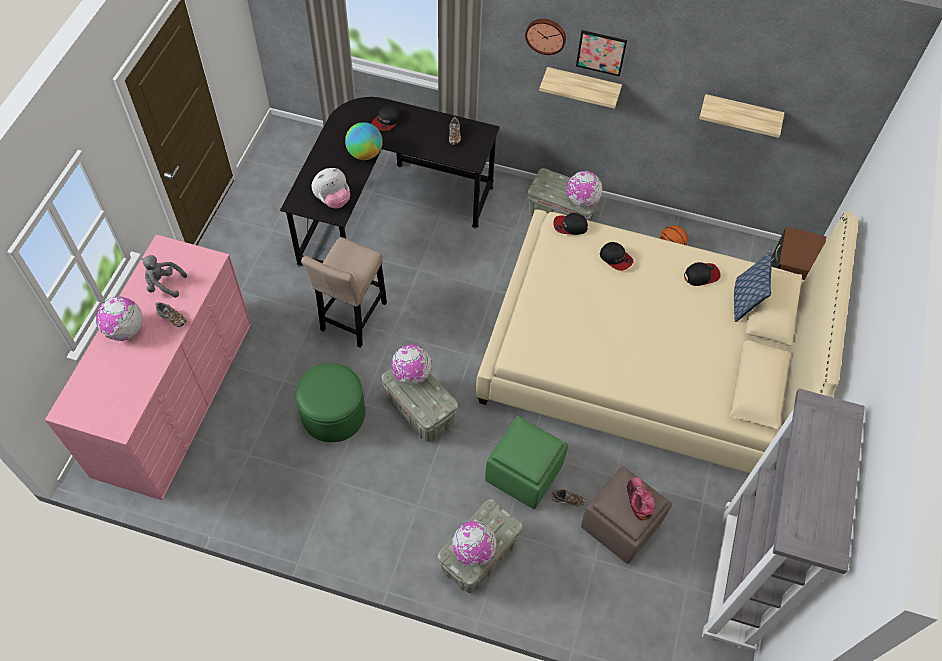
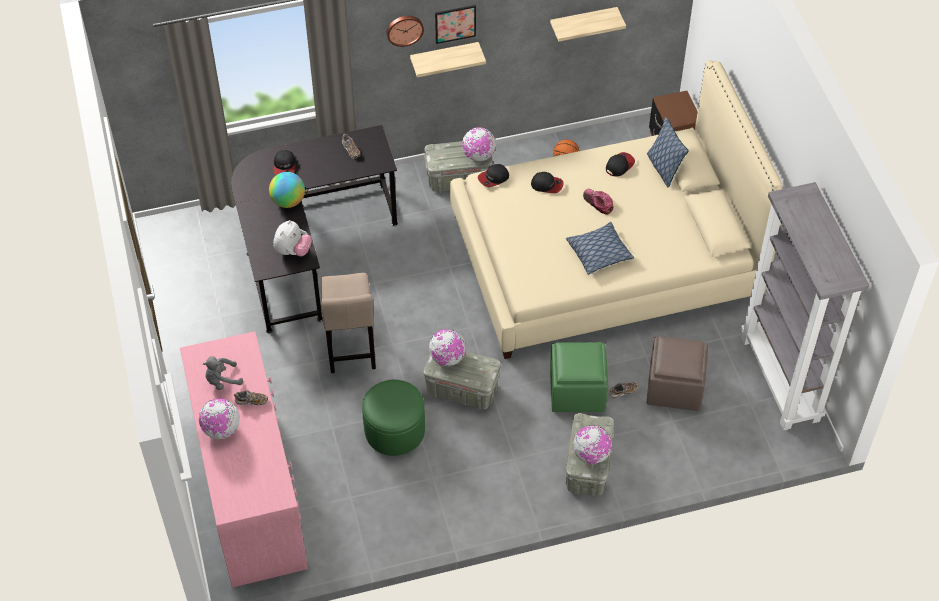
camera: 30 degrees left, 5 degrees down
(618, 351) = (599, 253): none -> pillow
(639, 500) = (685, 352): cap -> cap (598, 203)

